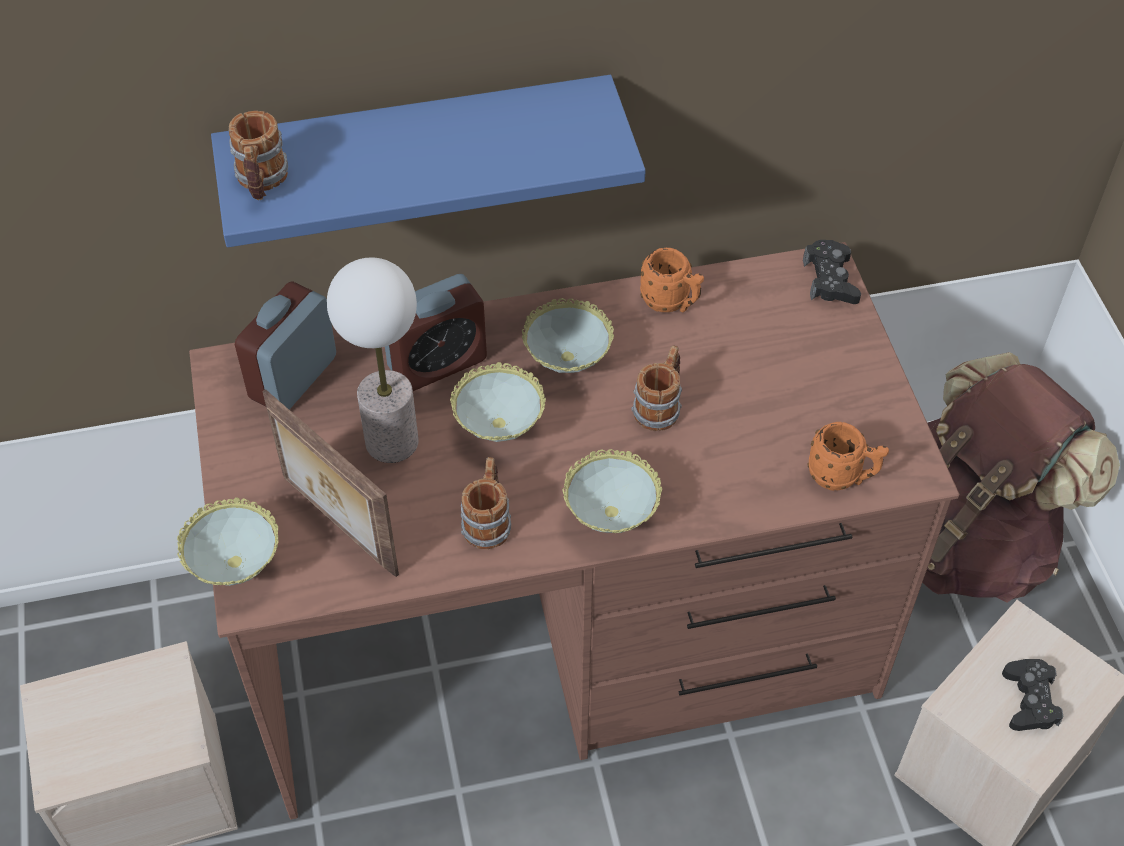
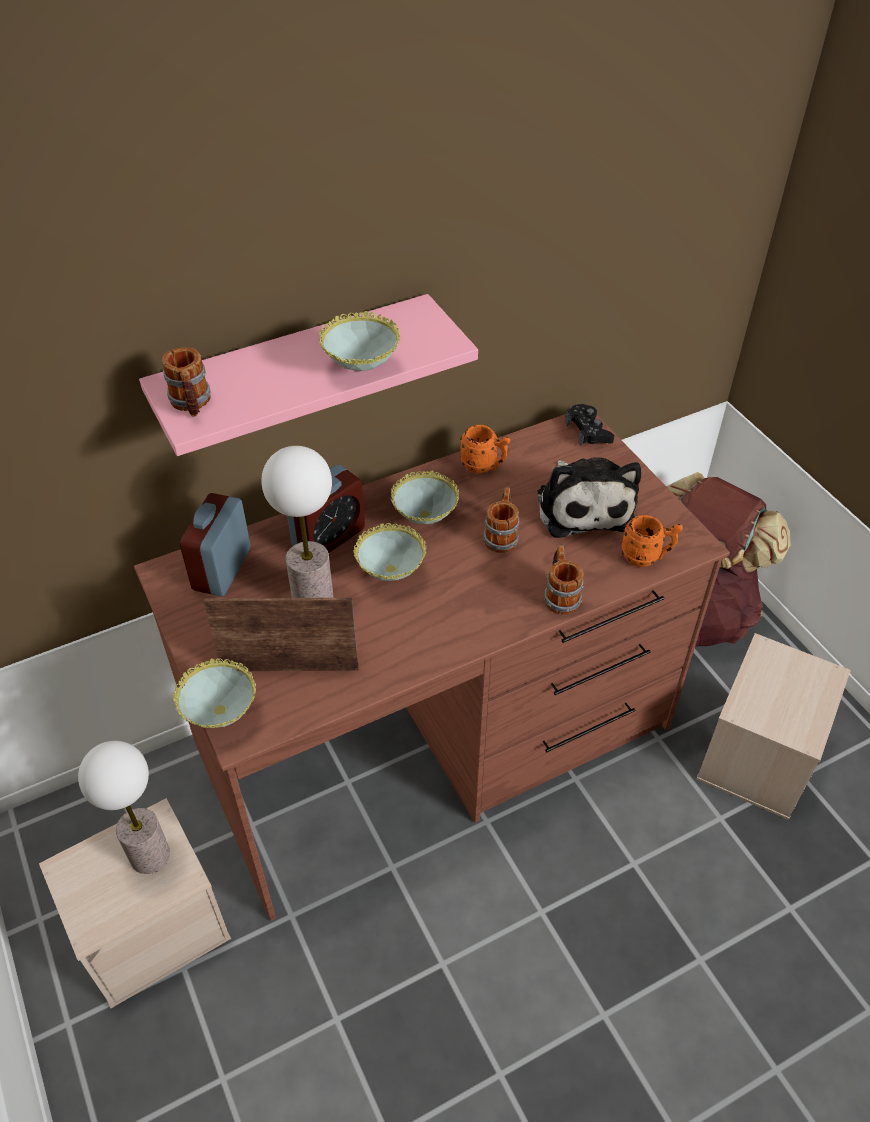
camera: 15 degrees left, 5 degrees down
(148, 708) = (150, 856): none -> table lamp
(337, 525) = (290, 667): picture frame -> picture frame turned 150 degrees clockwise
(419, 152) = (295, 374): blue shelf -> pink shelf
(488, 520) = (404, 639): mug -> mug (560, 594)
(611, 518) = (494, 619): bowl -> bowl (361, 371)
(784, 386) = (583, 505): none -> plush toy
(1029, 700) = (788, 697): black game controller -> none

